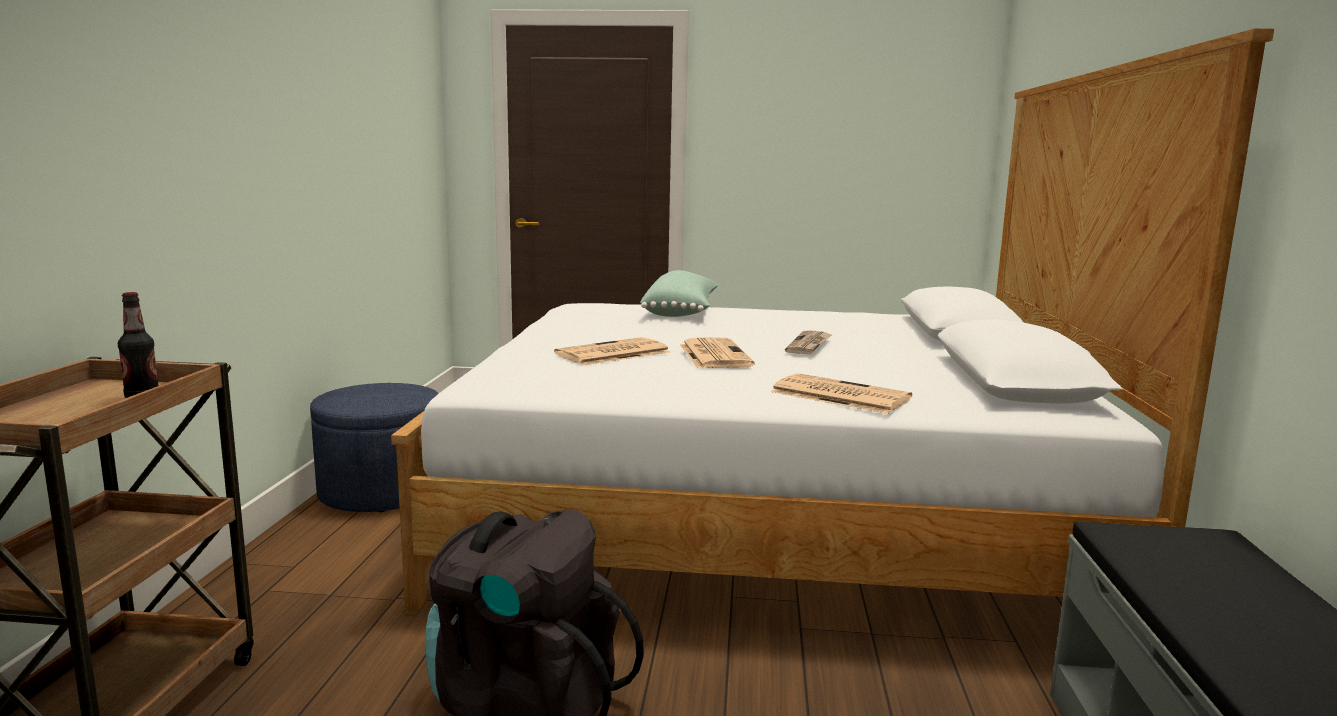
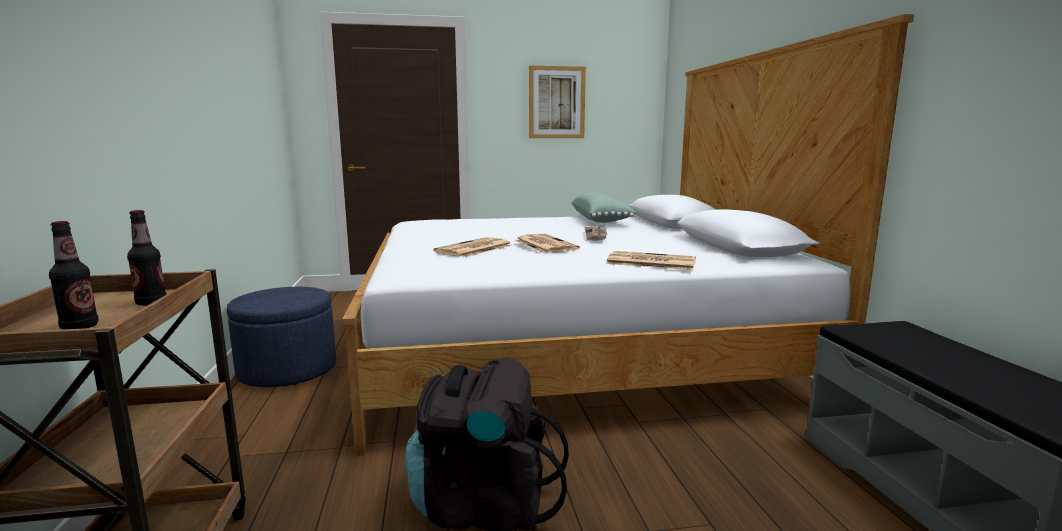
camera: 15 degrees left, 0 degrees up
(52, 419) = (80, 327): none -> bottle
(682, 313) = (492, 222): green pillow -> green pillow (601, 220)
(820, 135) = (556, 102): none -> picture

